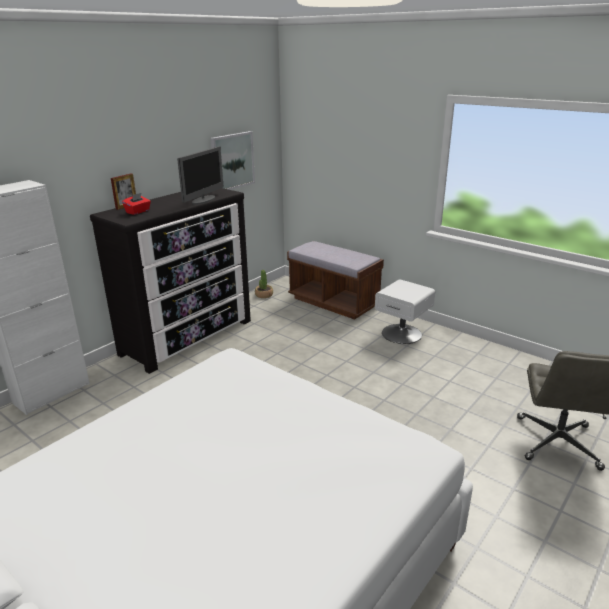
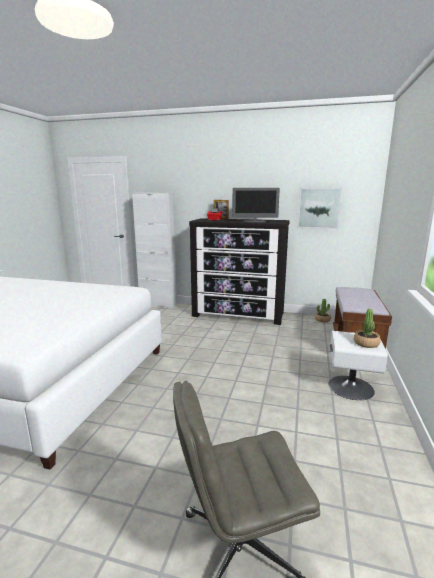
camera: 65 degrees right, 10 degrees down
(413, 289) = (366, 343): none -> potted plant

